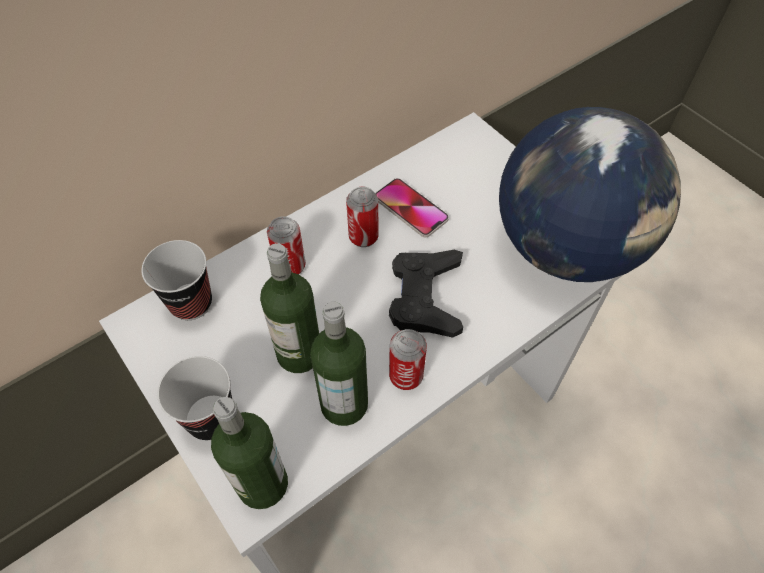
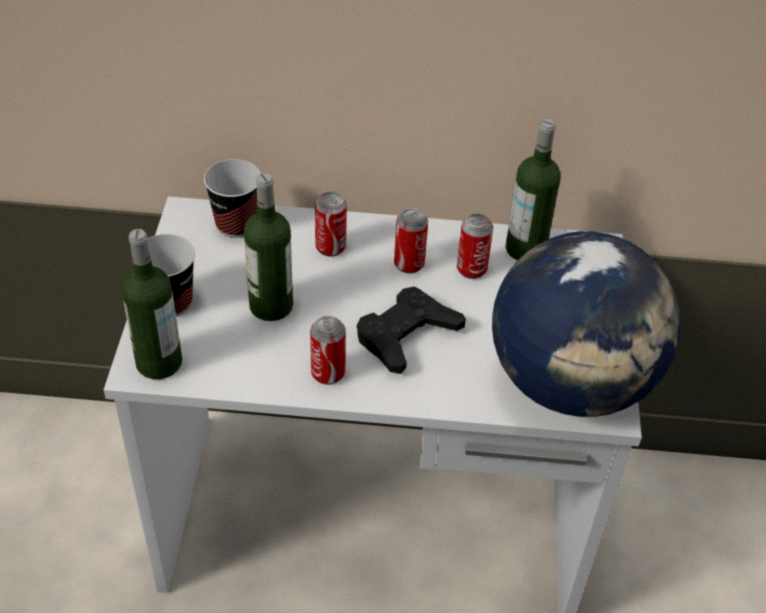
camera: 40 degrees right, 10 degrees down
(344, 404) = (264, 358): bottle -> bottle (525, 249)
(410, 208) = (471, 269): phone -> can

